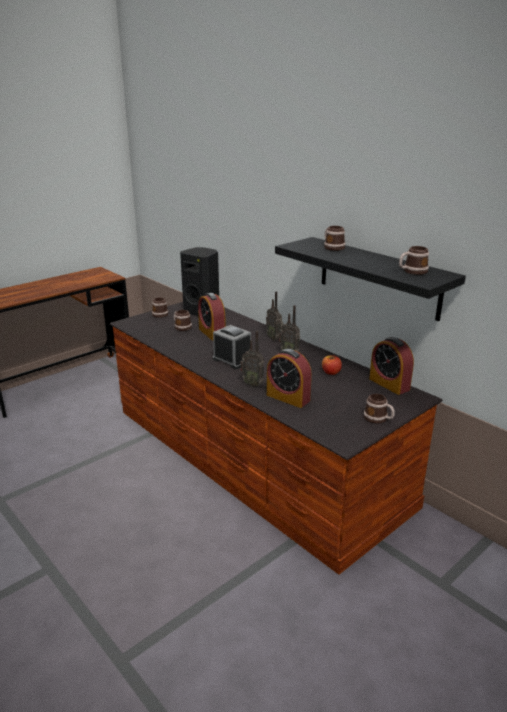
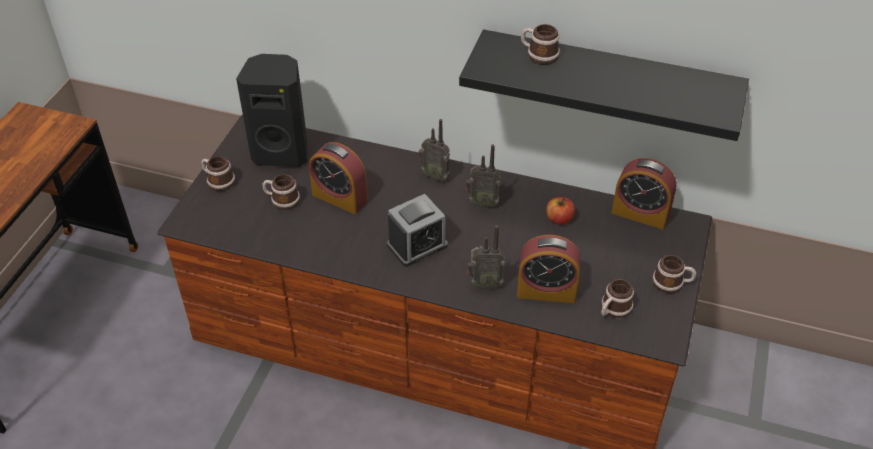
camera: 30 degrees left, 20 degrees up
(232, 360) = (417, 245): alarm clock -> alarm clock turned 135 degrees clockwise
(412, 271) = (687, 92): mug -> mug (613, 310)

